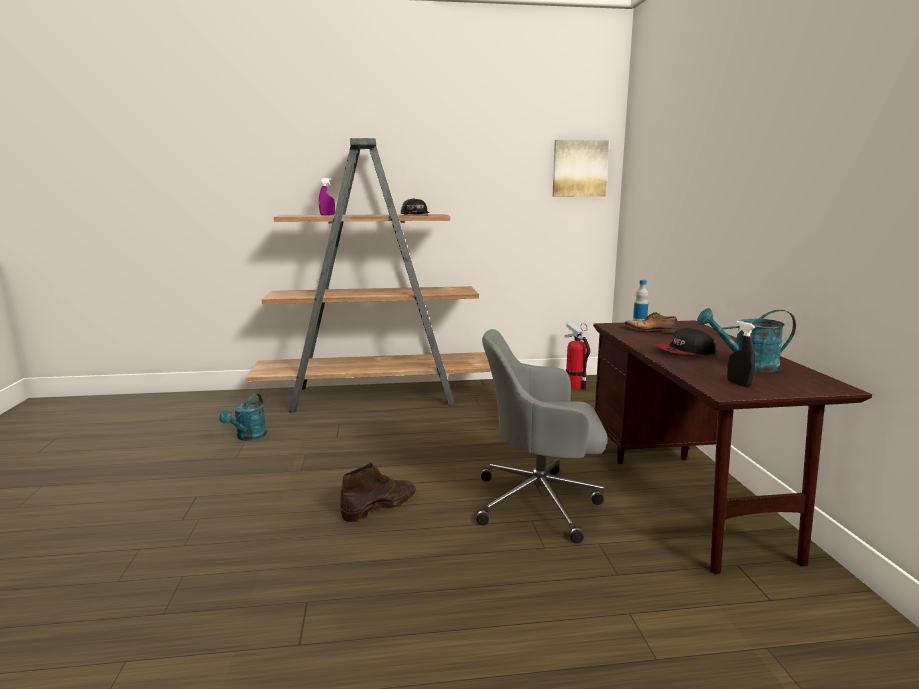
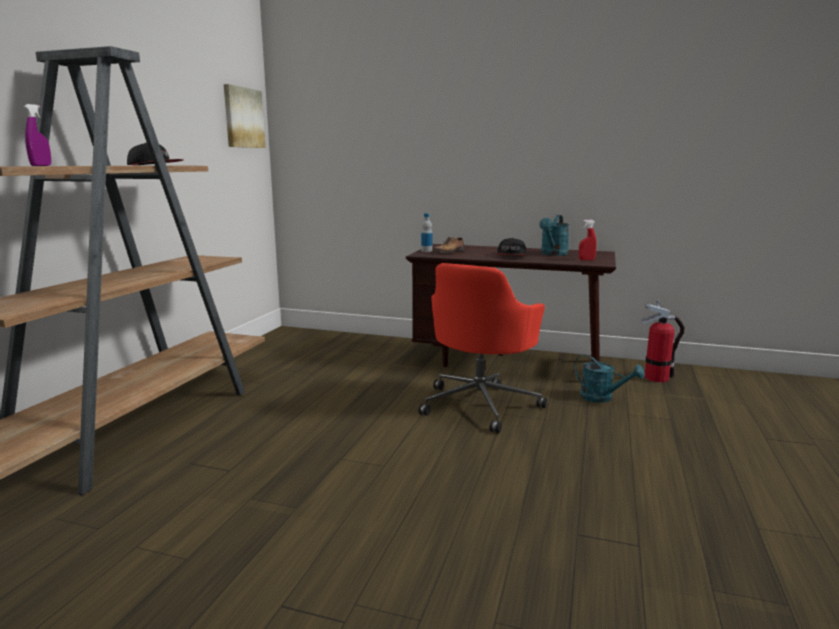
camera: 65 degrees left, 0 degrees up
(248, 437) = (122, 541): turquoise watering can -> turquoise watering can (602, 398)
(380, 505) = (429, 470): brown boot -> none
(540, 502) = (480, 404): grey office chair -> red office chair
(575, 386) = (287, 341): fire extinguisher -> fire extinguisher (656, 378)
(738, 383) = (586, 260): black spray bottle -> red spray bottle

